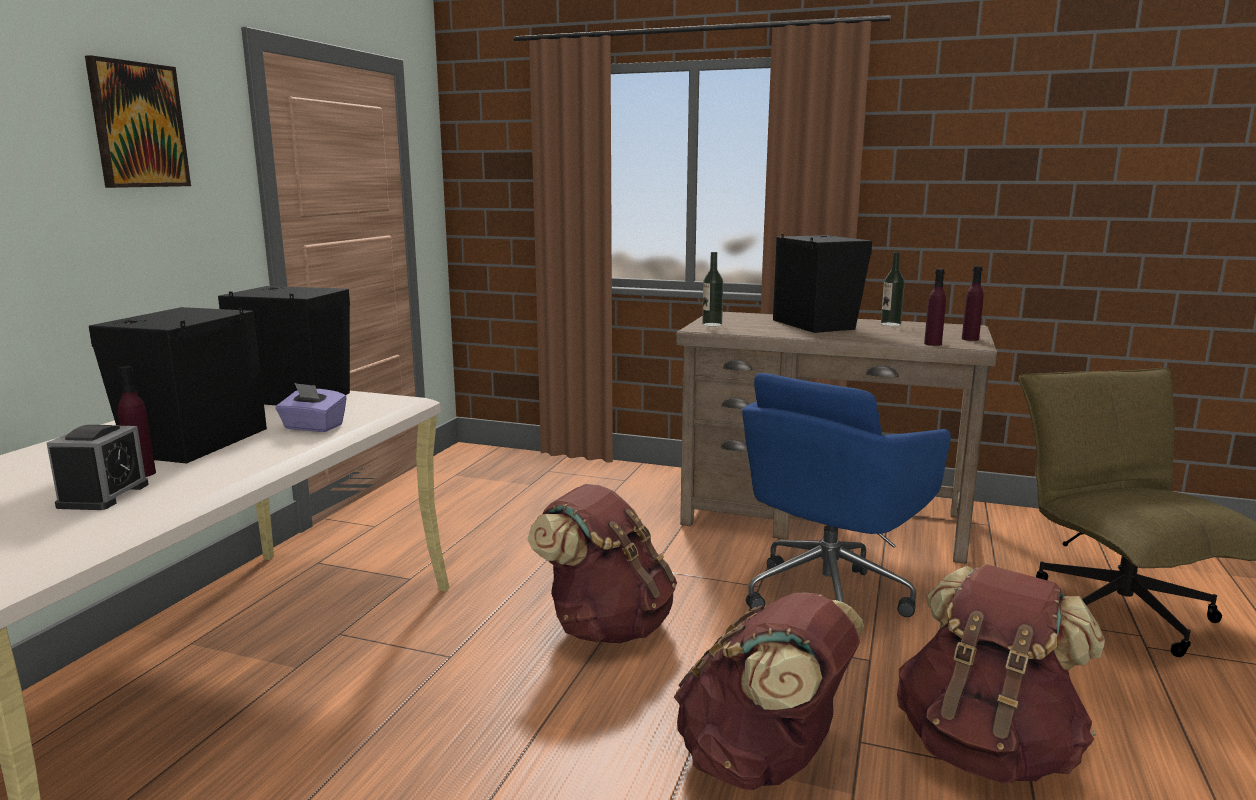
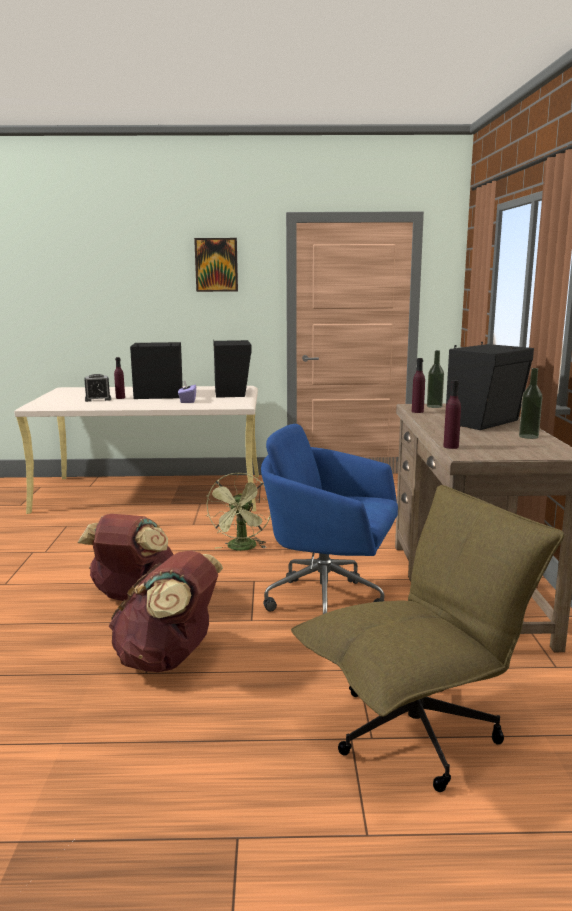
camera: 70 degrees right, 0 degrees up
(606, 627) = (242, 548): brown backpack -> green fan
(970, 339) = (496, 455): purple bottle -> purple bottle (417, 411)

